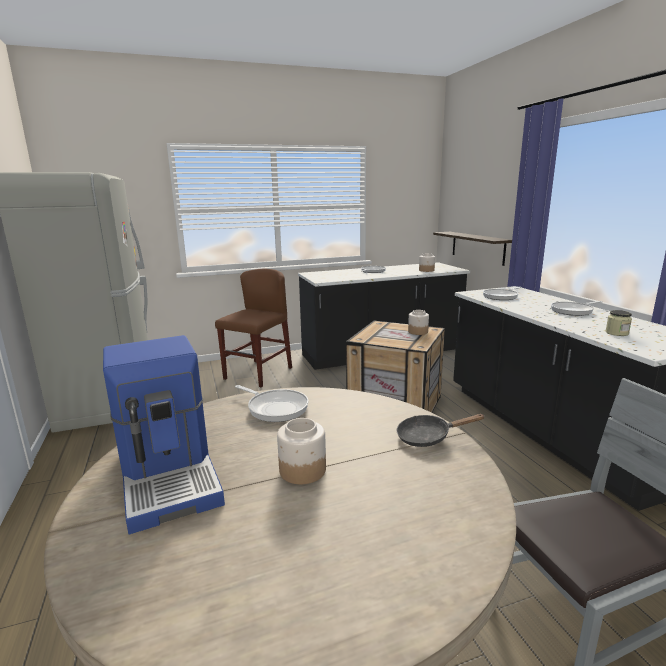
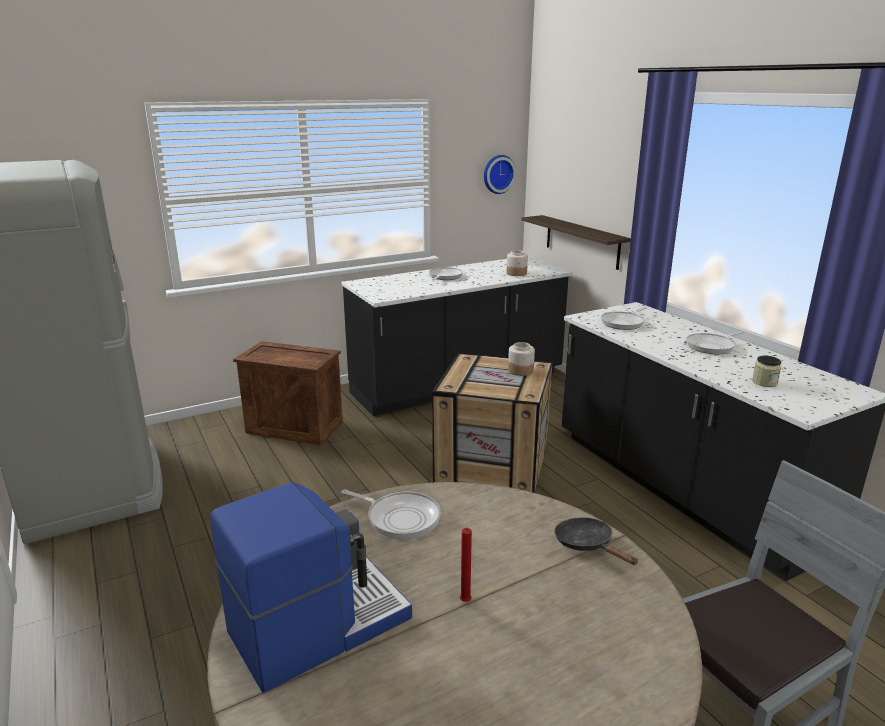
camera: 10 degrees left, 5 degrees up
(170, 474) = (317, 624): coffee machine -> coffee machine turned 90 degrees counterclockwise
(258, 373) = (296, 427): brown chair -> crate
(302, 470) = (464, 603): jar -> red candle
(417, 202) = (497, 174): none -> wall clock
(428, 437) = (587, 545): black frying pan -> black frying pan turned 75 degrees clockwise

